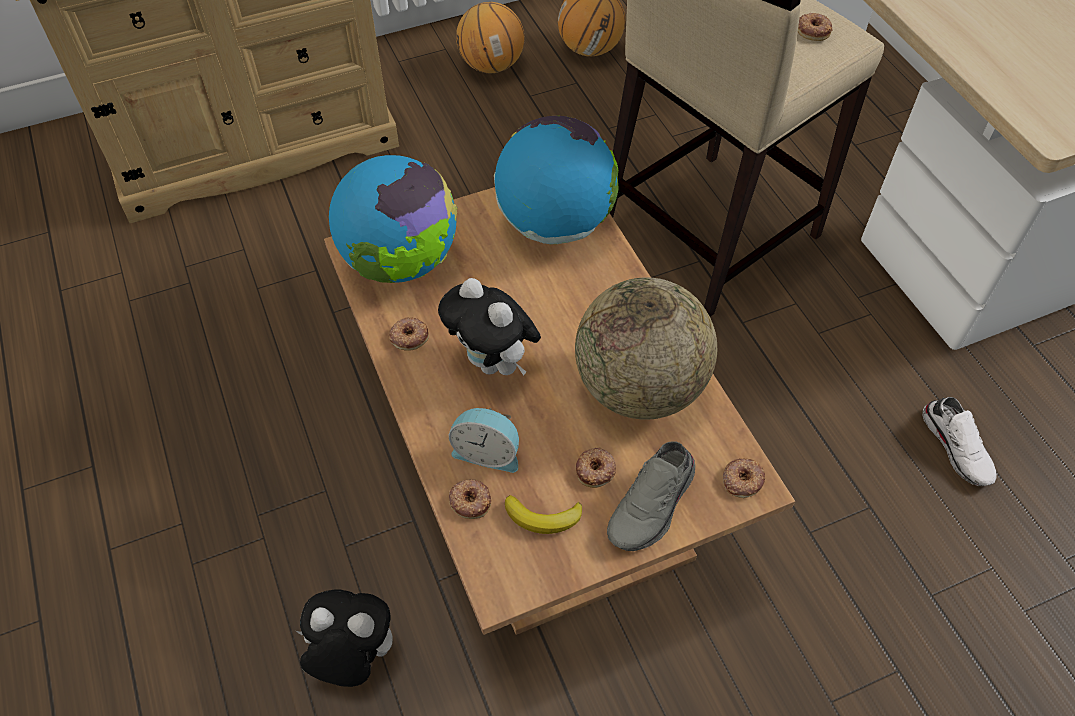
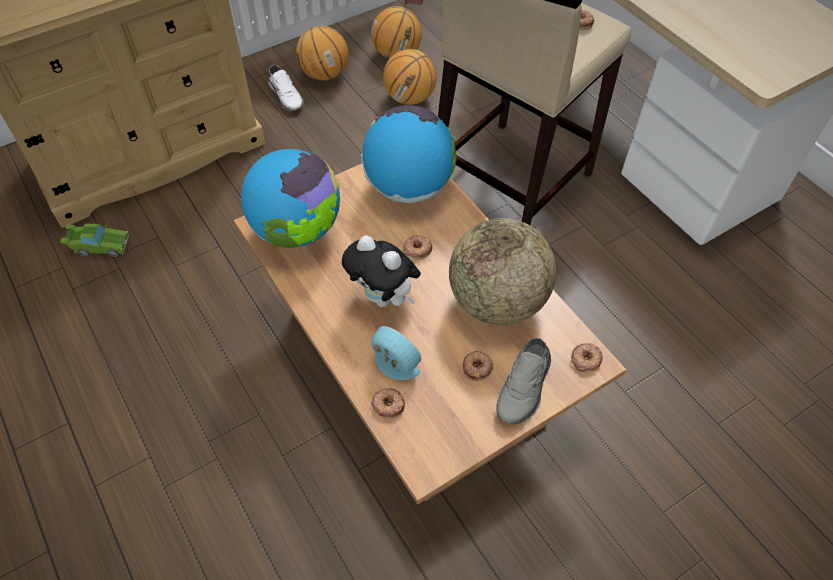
camera: 10 degrees left, 0 degrees up
(171, 252) = (99, 246): none -> green toy car
(352, 657) = (304, 538): plush toy -> none
(409, 336) = (315, 286): donut -> donut (417, 249)
(487, 452) = (393, 366): alarm clock -> alarm clock turned 150 degrees counterclockwise
(543, 517) = (446, 409): banana -> none
(596, 108) = (410, 98): none -> basketball
(958, 447) = (717, 314): white shoe -> white shoe (287, 96)

